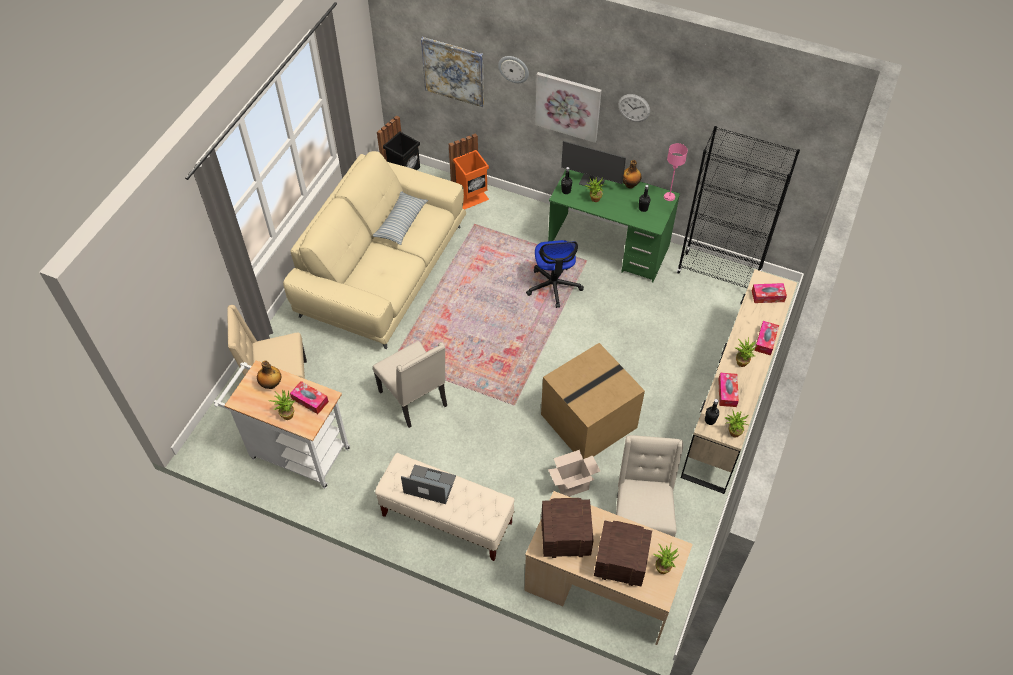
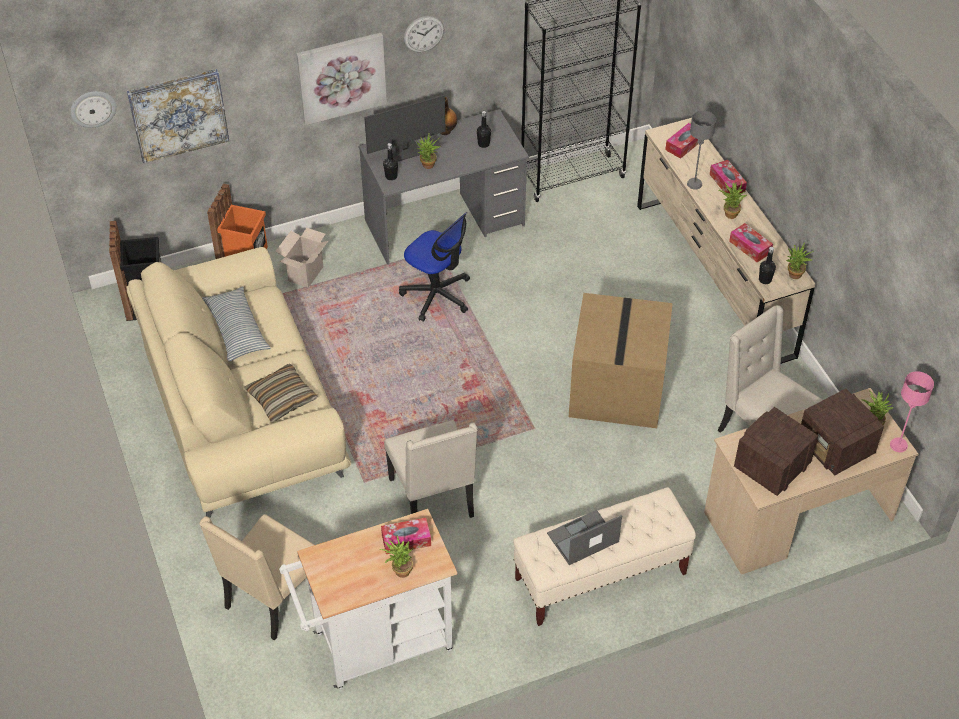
camera: 45 degrees left, 5 degrees down
(271, 384) = (346, 558): bottle -> none
(378, 277) = (282, 398): none -> pillow
(415, 399) = (433, 499): beige chair -> beige chair turned 60 degrees clockwise
(513, 69) = (262, 66): wall clock -> wall clock (93, 108)
(572, 484) = (670, 453): cardboard box -> cardboard box (305, 273)
(608, 247) = (445, 223): green desk -> grey desk
(619, 561) = (836, 448): radio -> radio turned 90 degrees counterclockwise
(669, 197) = (494, 118): pink table lamp -> pink table lamp (899, 445)
(742, 326) = (694, 184): none -> grey table lamp

